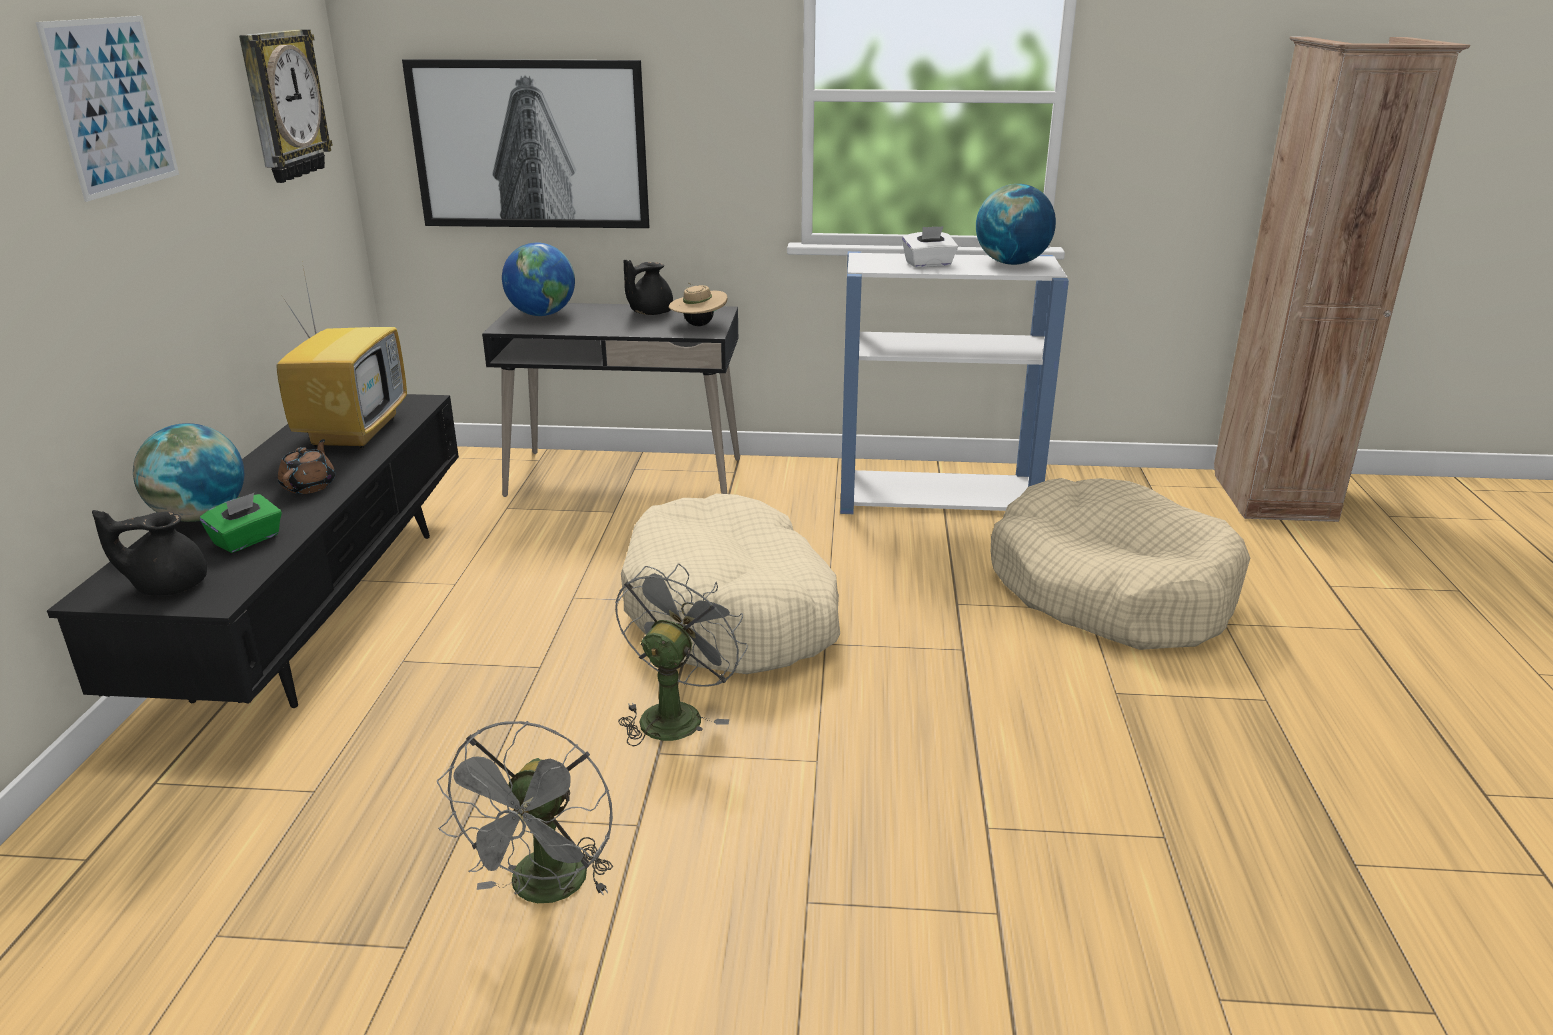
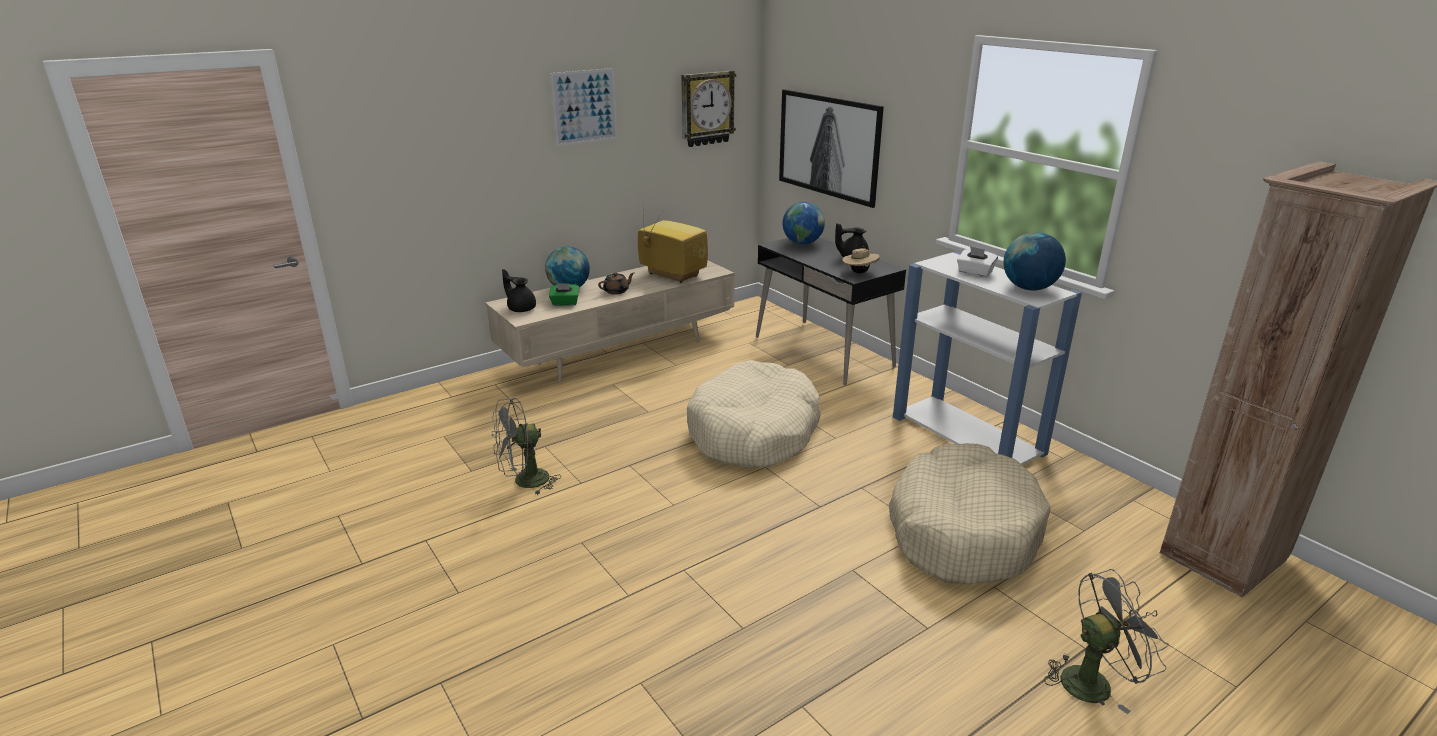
camera: 50 degrees right, 0 degrees up
(314, 609) = (618, 351): black tv stand -> beige tv stand
(354, 431) = (671, 275): television -> television turned 105 degrees counterclockwise
(675, 713) = (659, 456): grey fan -> grey fan (1093, 681)

